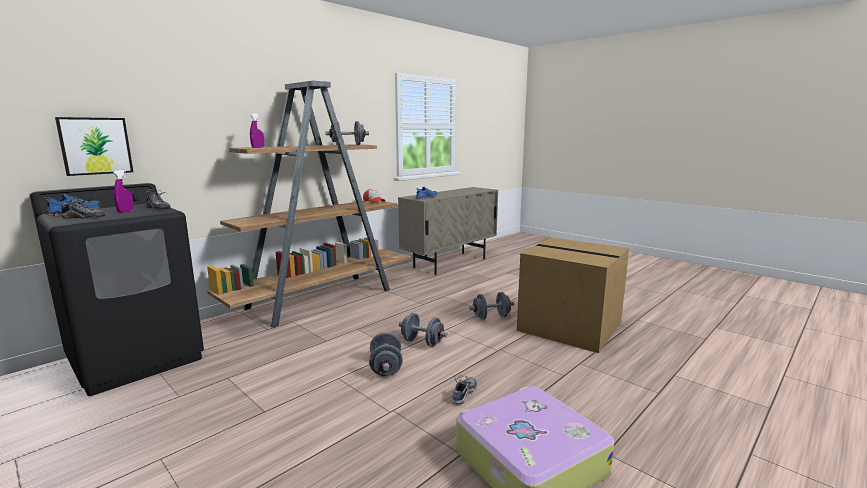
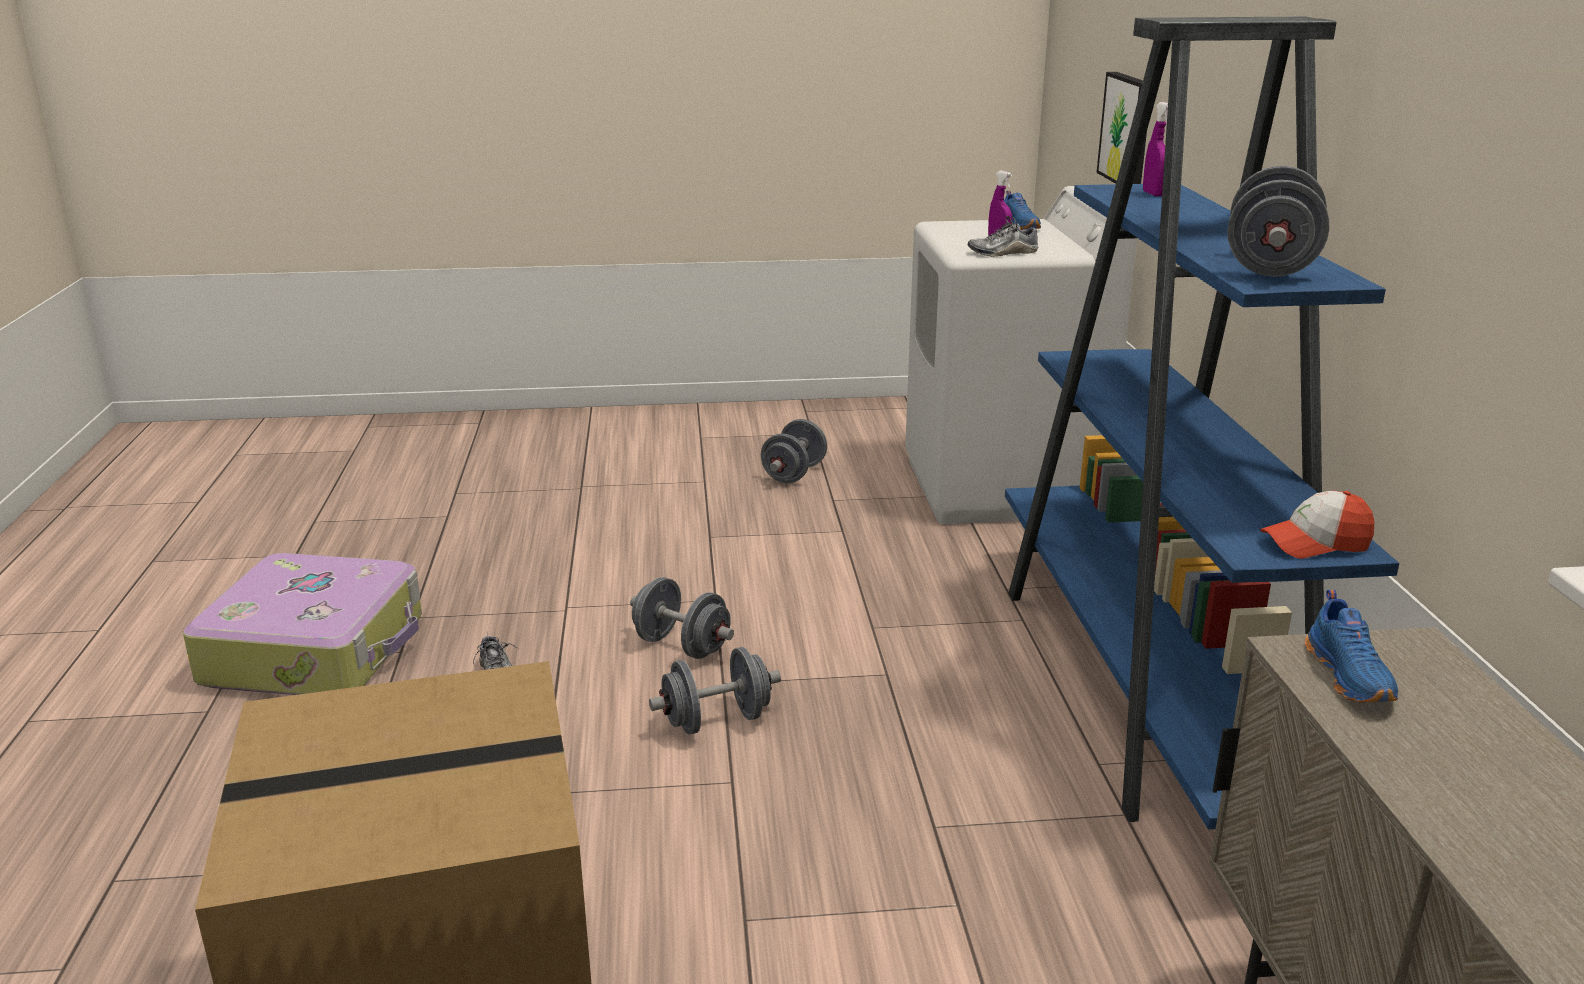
camera: 130 degrees right, 10 degrees up
(84, 218) = (963, 228): shoe -> none
(137, 358) = (1002, 487): black washing machine -> white washing machine
(323, 298) = (1149, 691): brown bookcase -> blue bookcase
(491, 317) = (694, 897): grey dumbbell -> grey dumbbell (794, 474)

